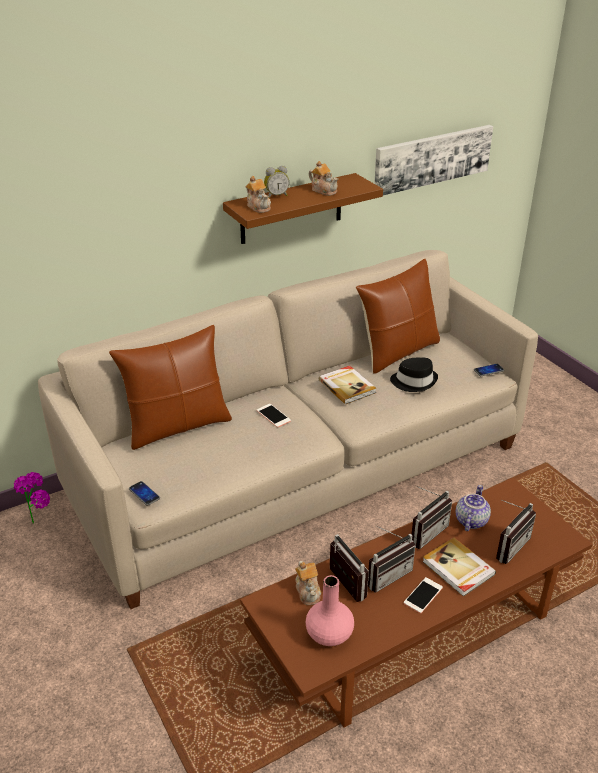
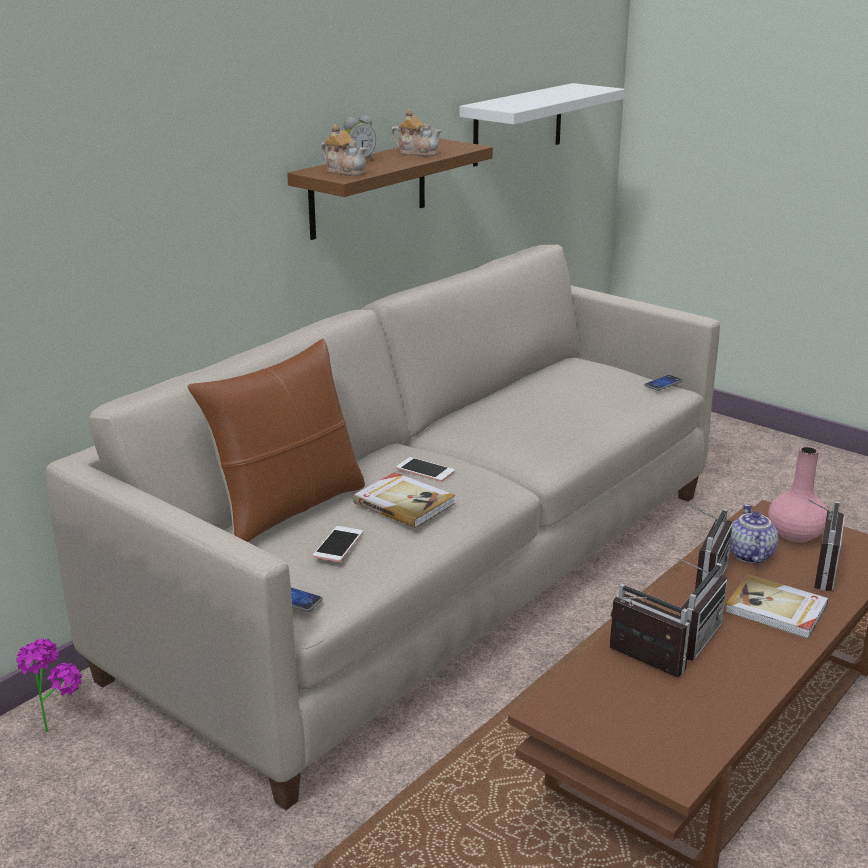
camera: 20 degrees left, 10 degrees down
(308, 591) = (599, 681): teapot -> none
(330, 634) = (669, 725): pink vase -> pink vase (796, 534)
(347, 386) = (502, 423): book -> book (404, 503)
(397, 352) = (535, 380): brown pillow -> none
(414, 381) = (585, 404): black hat -> none
(423, 595) = (757, 650): phone -> phone (338, 544)
(432, 159) = (518, 124): picture -> white shelf

